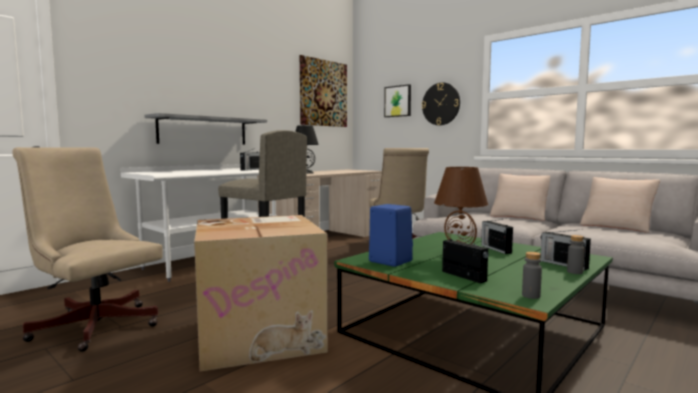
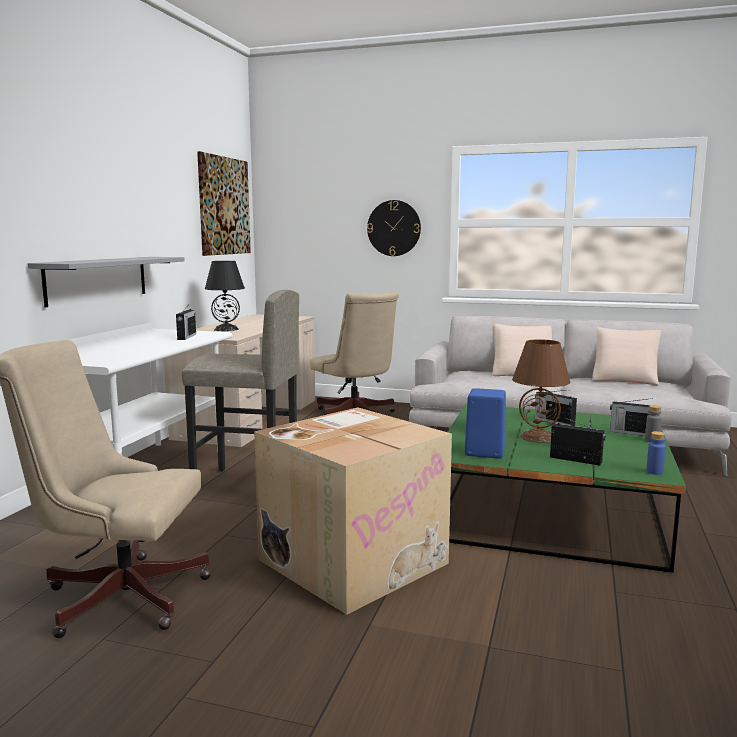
camera: 25 degrees left, 5 degrees up
(398, 101) = (329, 220): picture -> none
(531, 296) = (654, 472): grey bottle -> blue bottle

